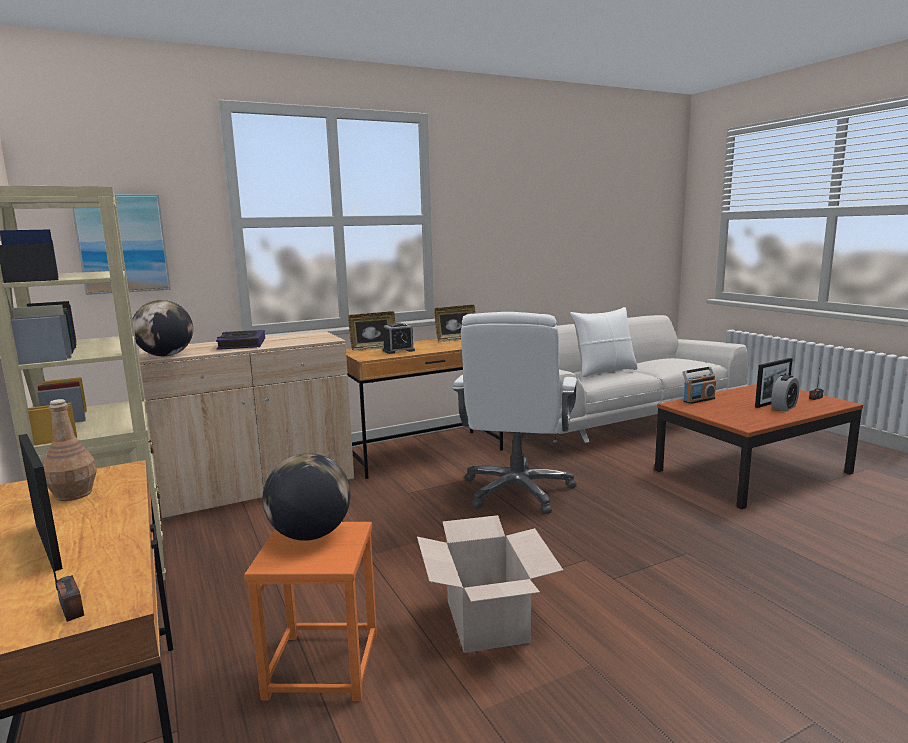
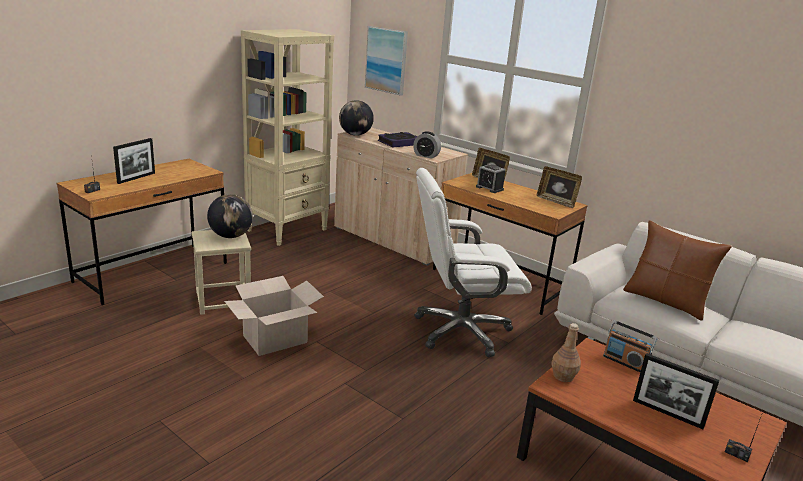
camera: 65 degrees right, 10 degrees up
(73, 494) = (181, 170): brown bottle -> brown bottle (563, 376)
(324, 665) = (223, 300): orange stool -> beige stool
(604, 371) = (665, 301): white pillow -> brown pillow
(783, 407) = (654, 420): alarm clock -> alarm clock (426, 156)

